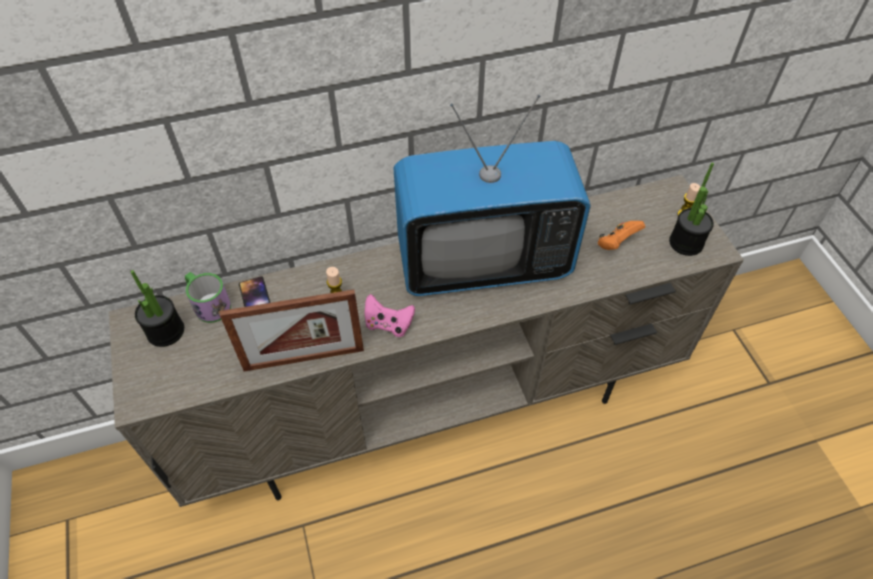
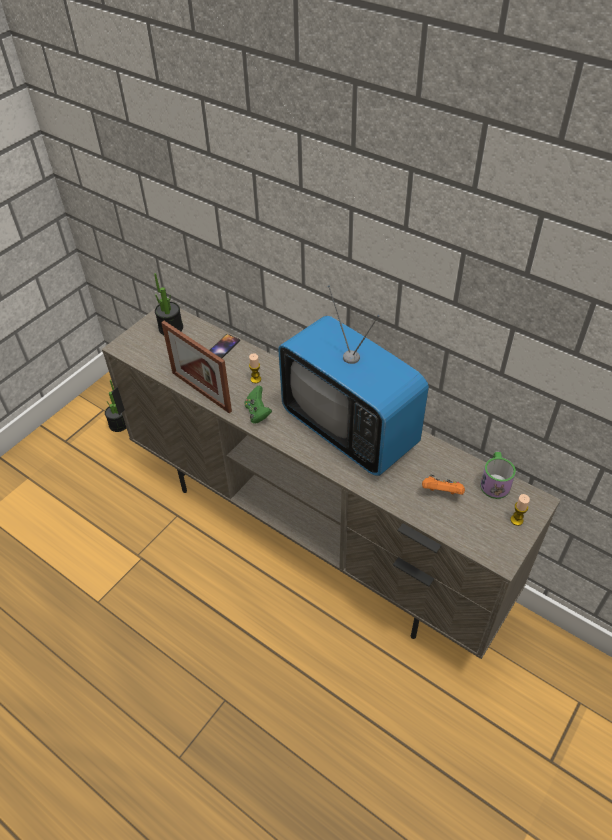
camera: 55 degrees right, 5 degrees down
(208, 304) = (202, 332): mug -> mug (494, 482)
(388, 324) = (257, 413): pink game controller -> green game controller
(686, 243) = (487, 534): potted plant -> potted plant (119, 424)

